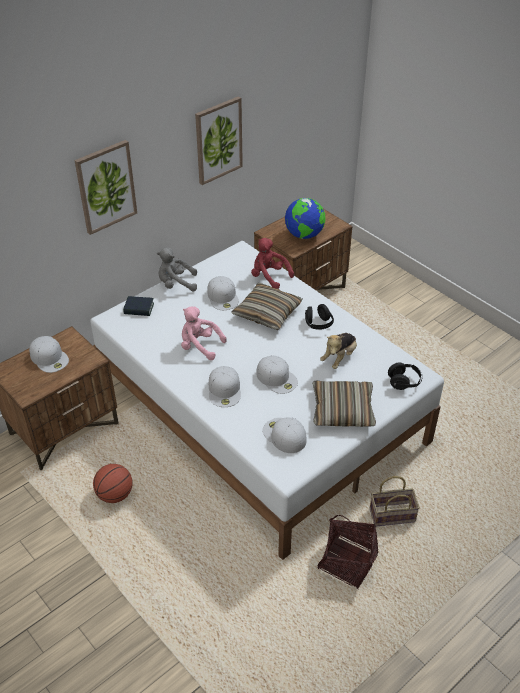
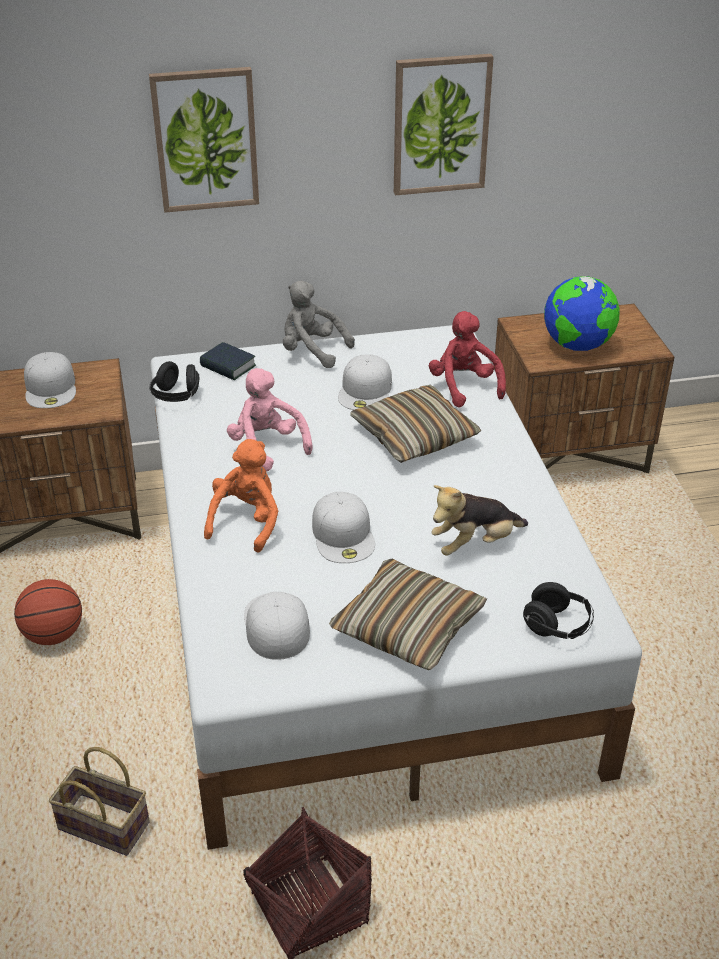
camera: 30 degrees right, 5 degrees down
(225, 390) = (246, 521): white cap -> orange plush toy
(318, 324) = (483, 481): black headphones -> black headphones (176, 396)
(393, 514) = (451, 869): basket -> basket (106, 825)

